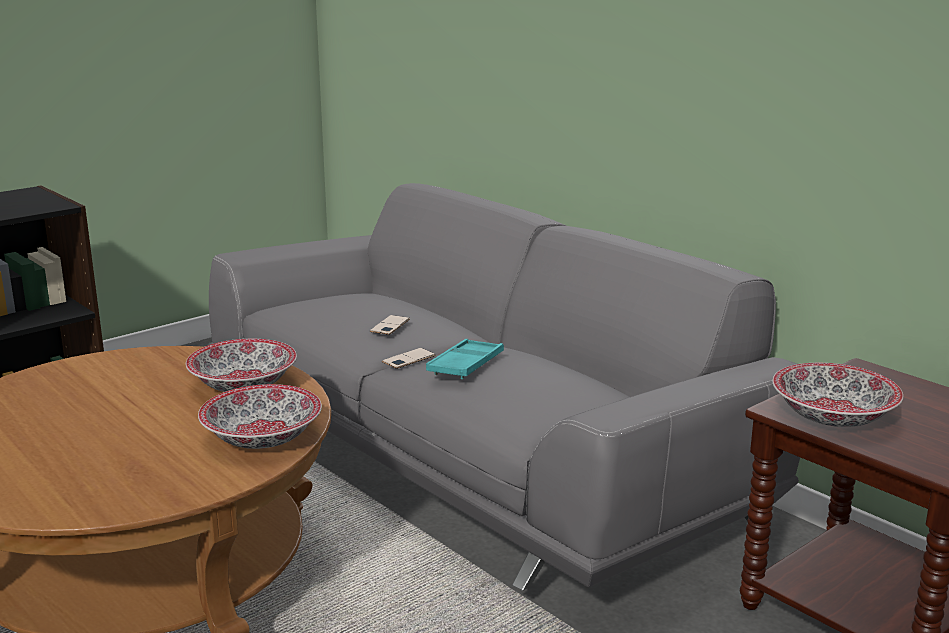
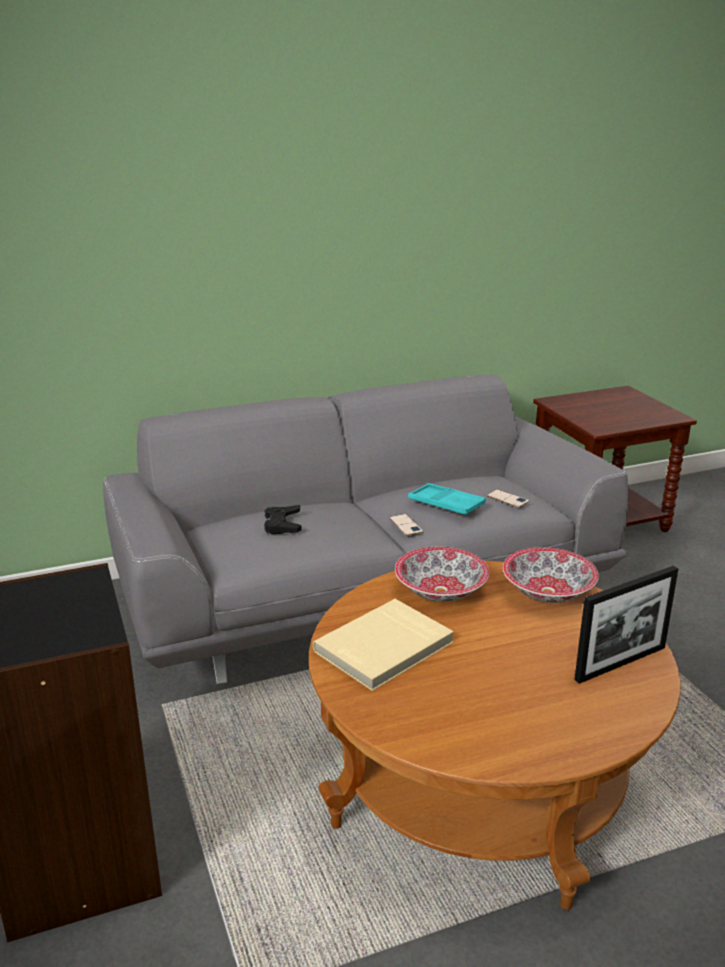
camera: 70 degrees left, 5 degrees up
(104, 490) = (620, 663): none -> picture frame
(123, 375) = (385, 648): none -> beige book
(358, 305) = (282, 524): none -> black game controller
(390, 325) = (340, 519): phone -> phone (507, 499)
(834, 417) = (611, 421): bowl -> none

